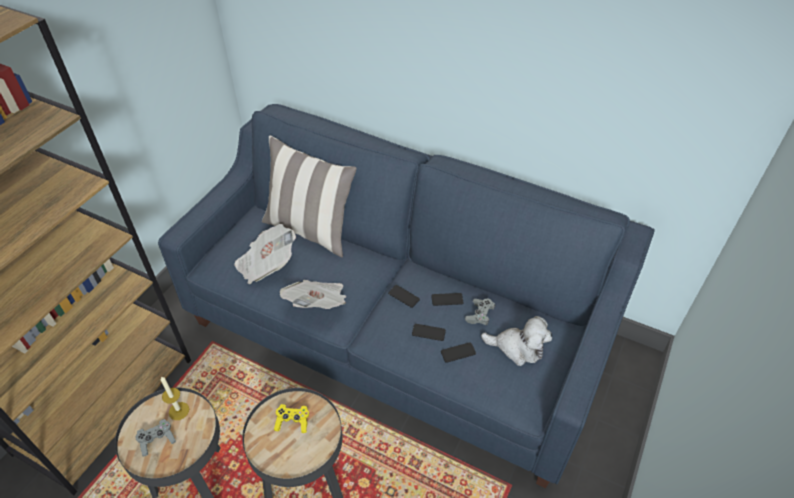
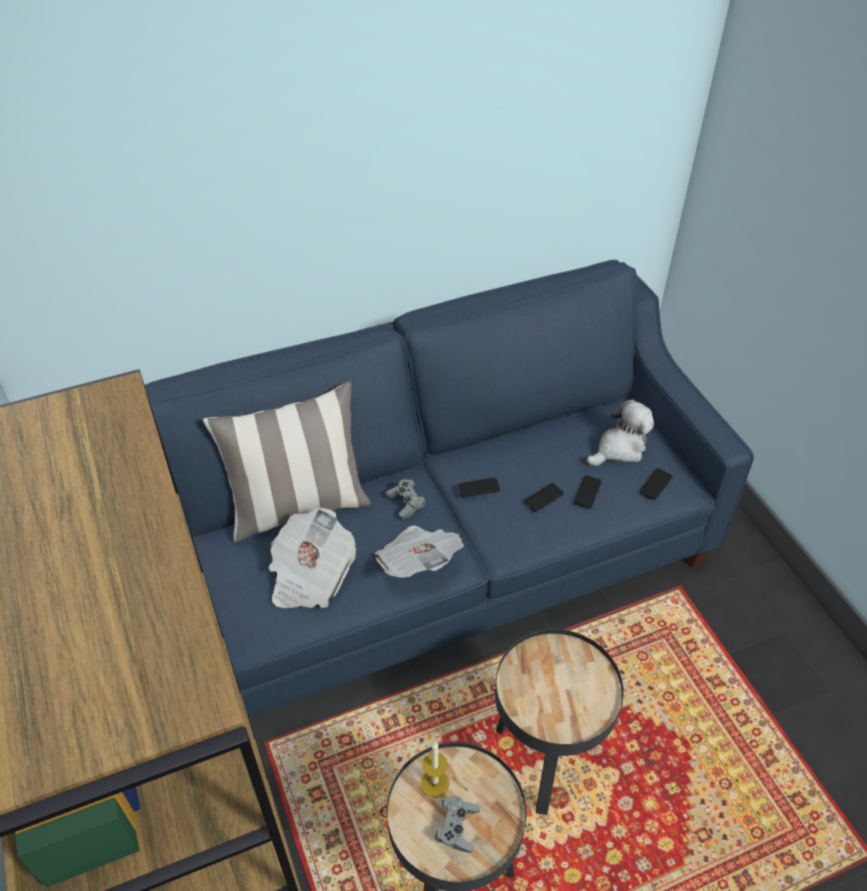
camera: 50 degrees left, 0 degrees up
(293, 422) = (544, 679): yellow game controller -> none
(447, 299) = (517, 458): phone -> phone (656, 484)
(479, 315) = (559, 448): grey game controller -> grey game controller (406, 503)

